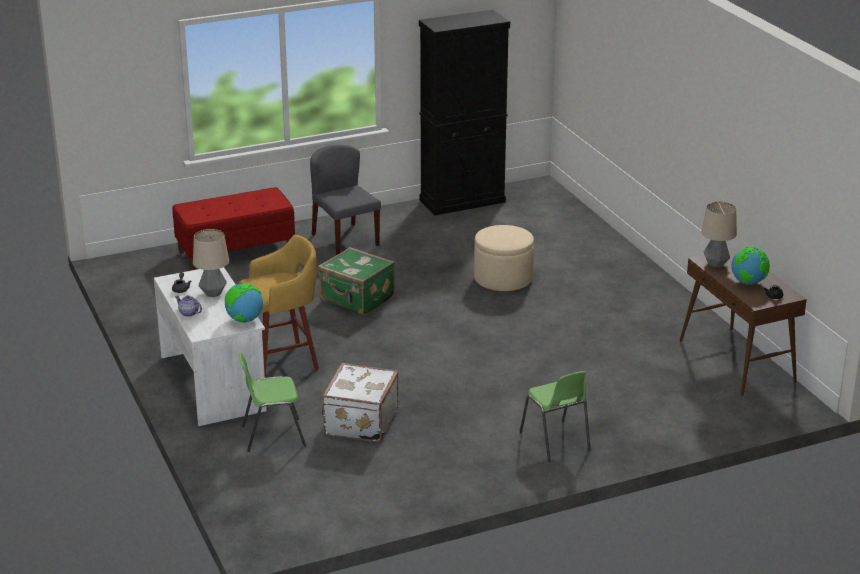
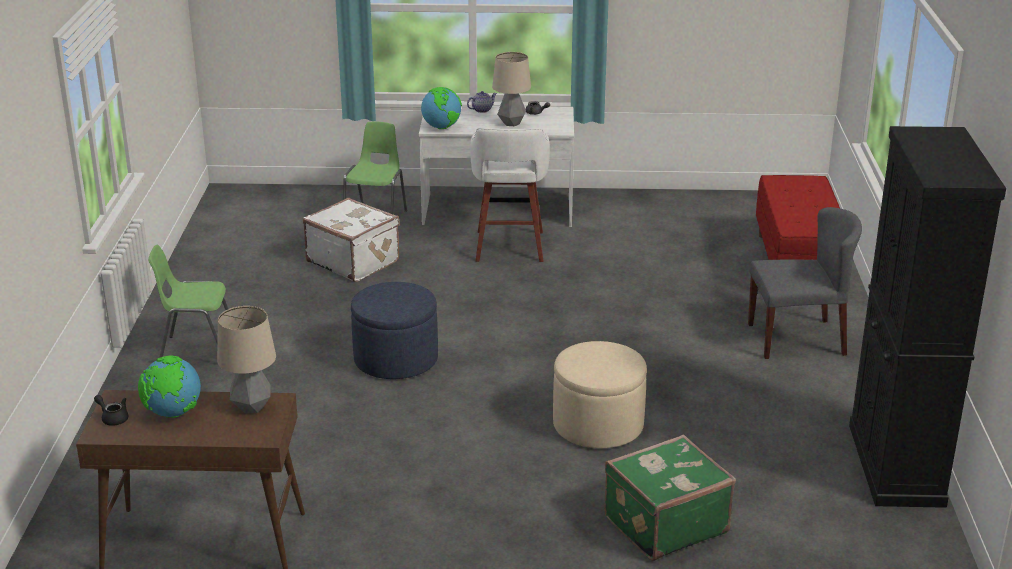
camera: 115 degrees right, 0 degrees up
(283, 361) = (509, 248): yellow stool -> white stool
(357, 300) = (615, 312): green suitcase -> green suitcase (664, 524)
(492, 360) = (396, 359): none -> blue ottoman

